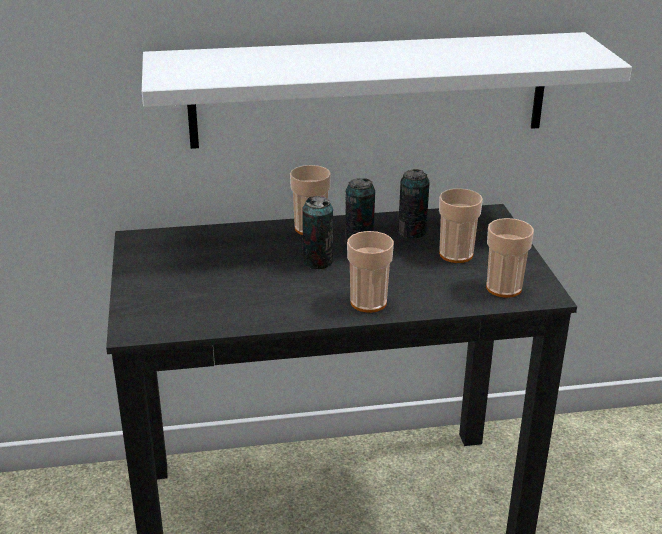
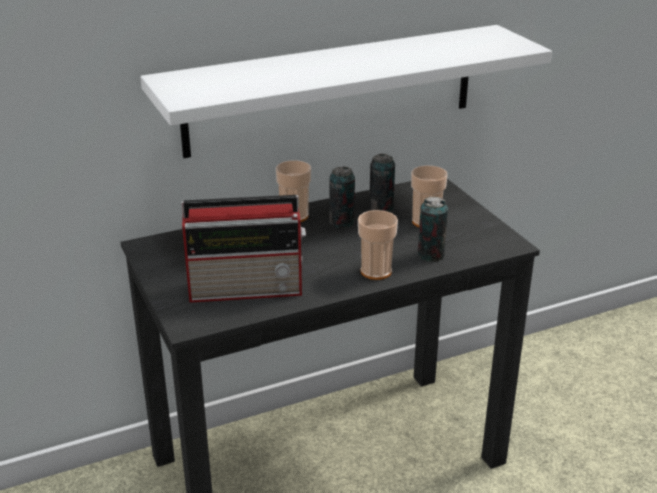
camera: 15 degrees left, 0 degrees up
(218, 300) = (248, 288): none -> radio
(317, 262) = (315, 244): can -> can (430, 255)
(503, 288) = (477, 243): cup -> none

